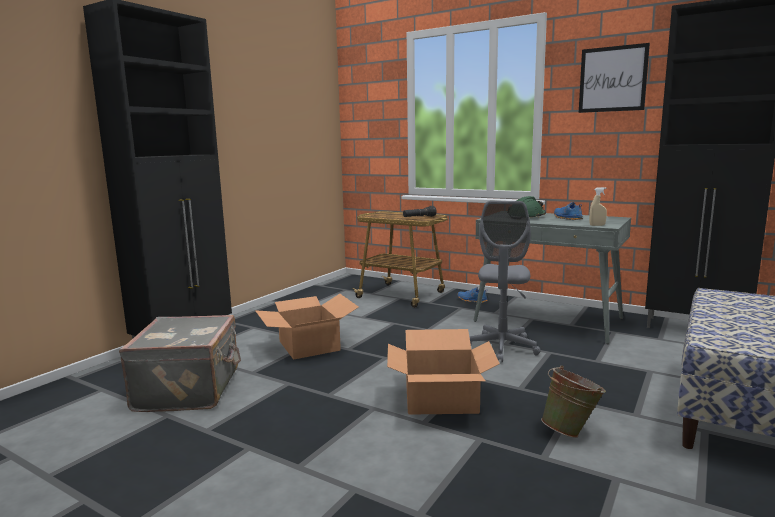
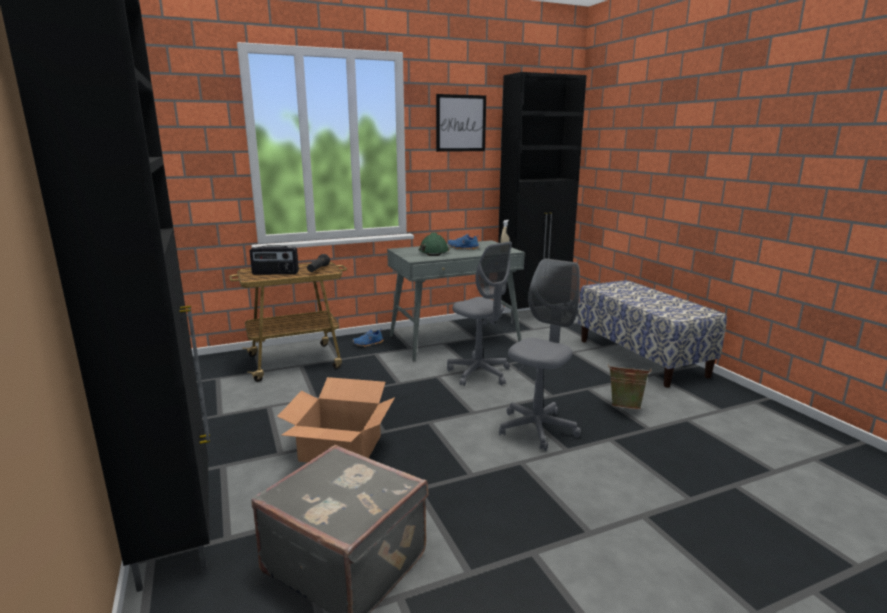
camera: 55 degrees left, 5 degrees up
(390, 216) = (275, 273): none -> radio
(441, 399) = (537, 429): cardboard box -> grey office chair

